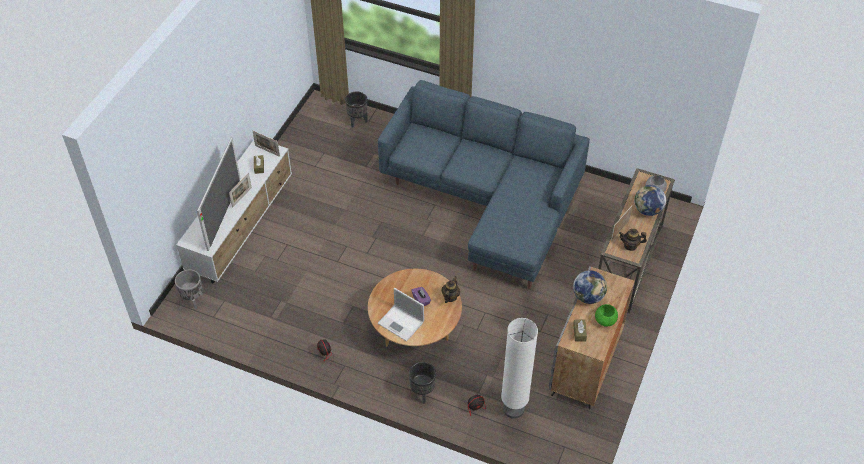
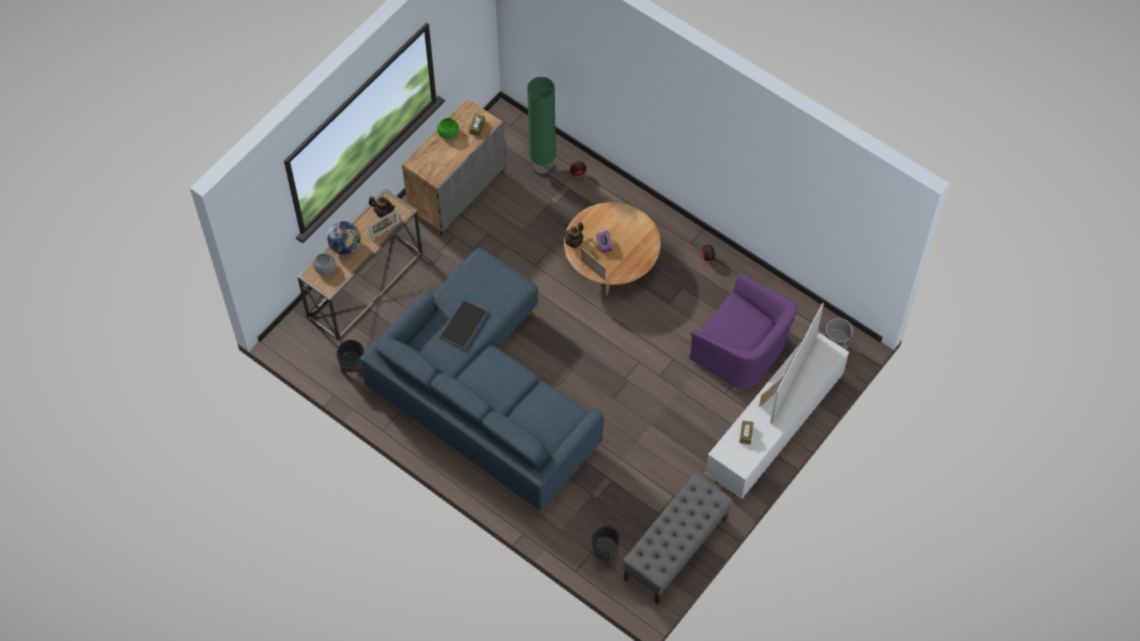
camera: 165 degrees left, 10 degrees up
(267, 151) = (733, 455): picture frame -> picture frame (593, 270)
(278, 280) = (741, 351): none -> purple armchair
(306, 134) = (675, 550): none -> grey bench
(401, 323) = (630, 226): laptop -> none
(423, 393) = (622, 200): black planter -> black planter (353, 370)
(513, 409) = (542, 167): white floor lamp -> green floor lamp
(520, 195) = (463, 323): none -> tray
(588, 296) = (453, 158): globe -> none

